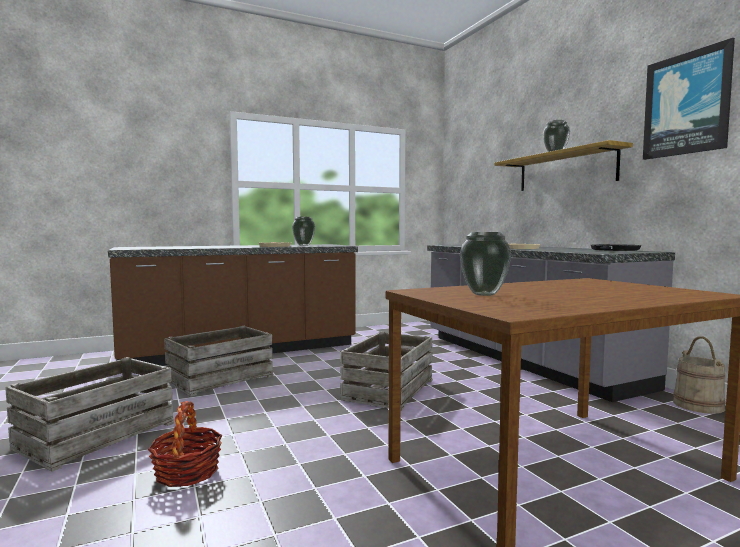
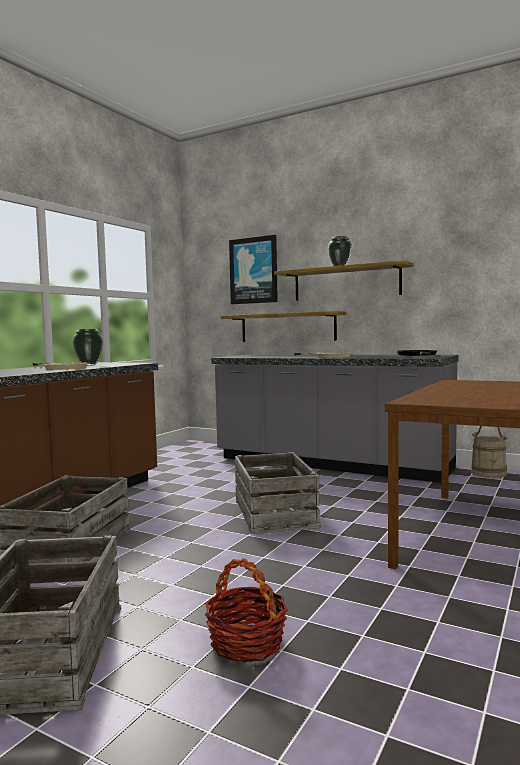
camera: 35 degrees left, 0 degrees up
(484, 294) = (466, 398): vase -> none
(514, 218) = (287, 327): none -> shelf
(686, 104) = (458, 236): picture -> picture (253, 270)

